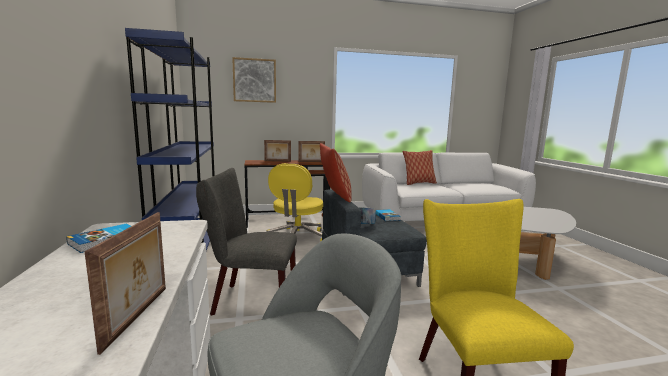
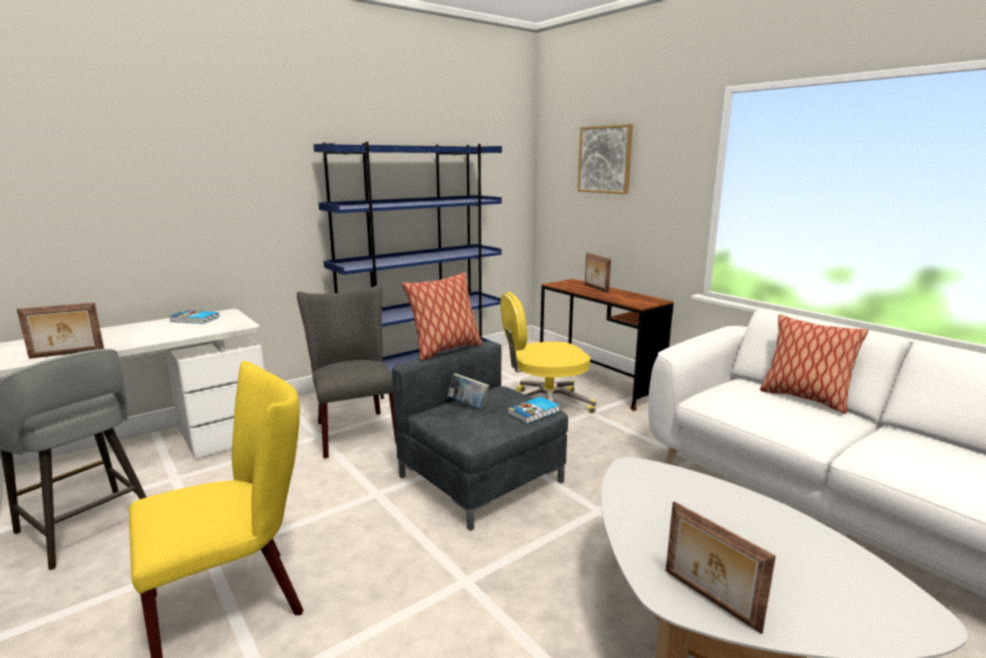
camera: 65 degrees right, 5 degrees up
(311, 162) = (630, 300): picture frame -> picture frame (709, 600)

